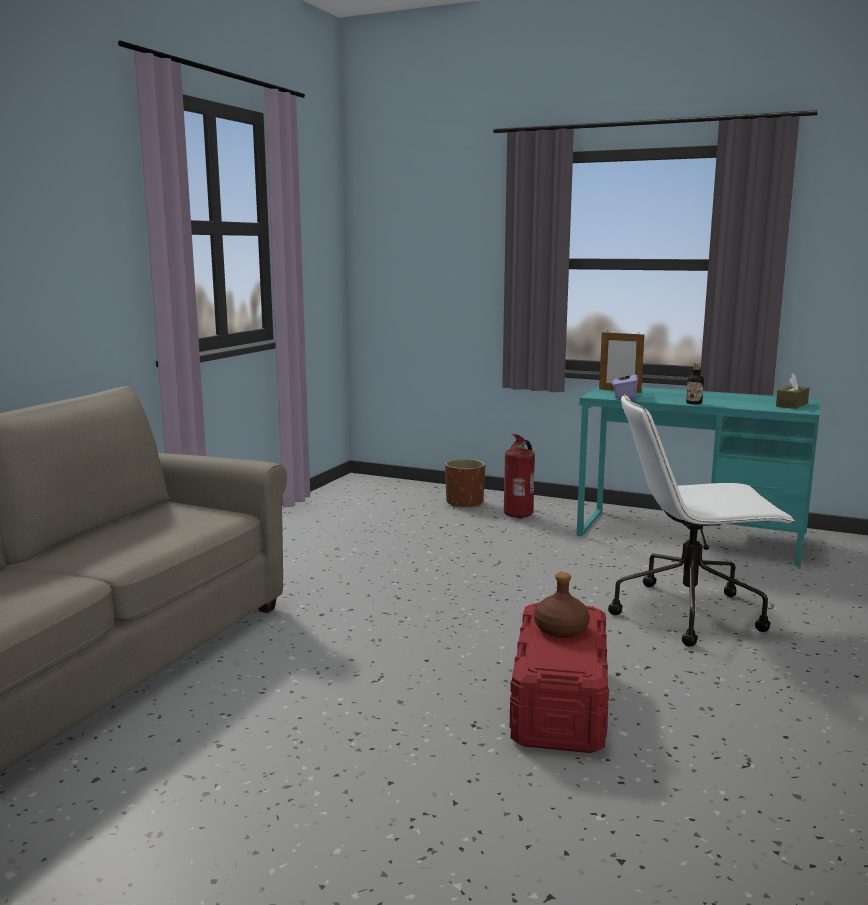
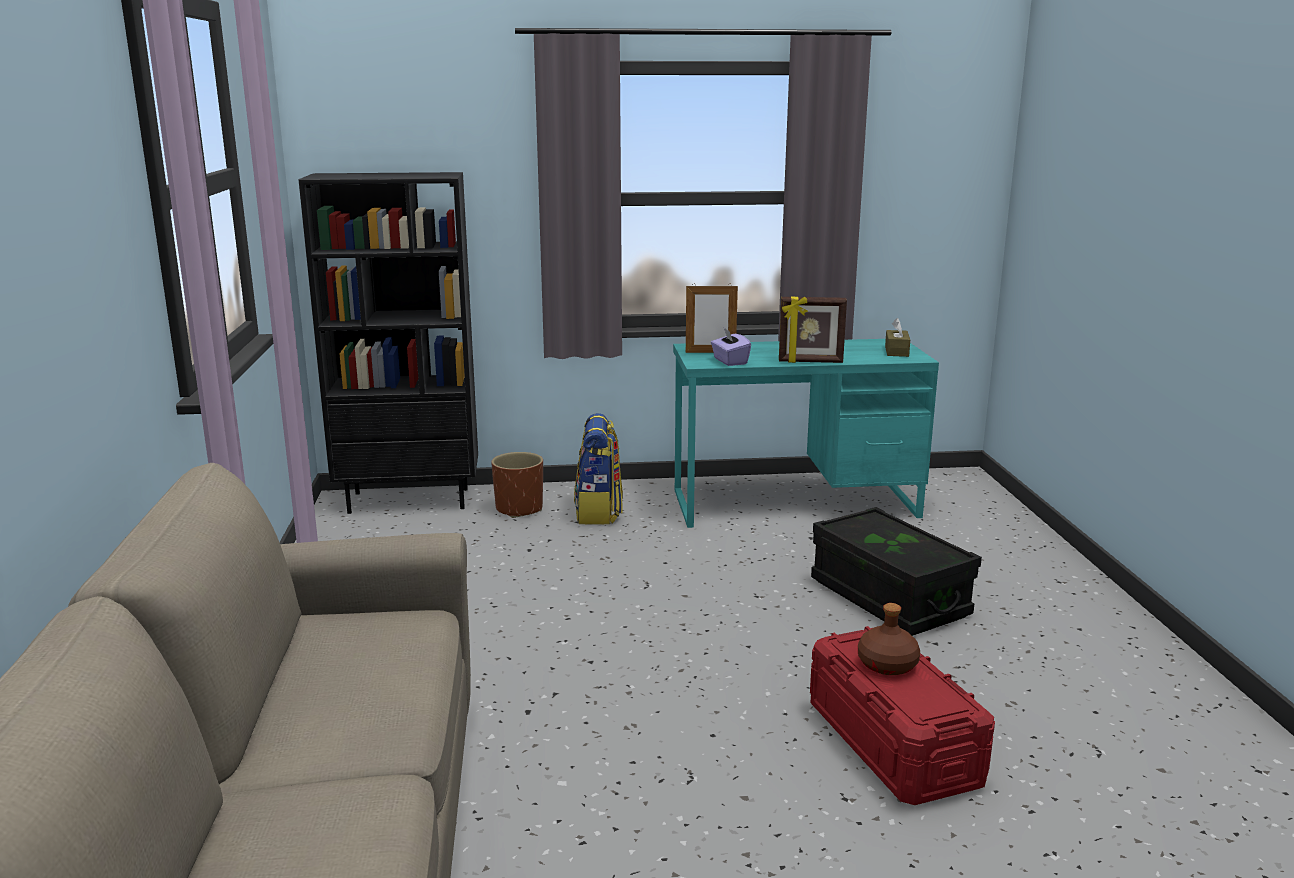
camera: 30 degrees left, 5 degrees up
(398, 486) = (410, 500): none -> black bookcase
(519, 515) = (599, 512): fire extinguisher -> backpack
(690, 612) = (889, 598): white office chair -> black storage box
(694, 403) = (810, 362): bottle -> picture frame

